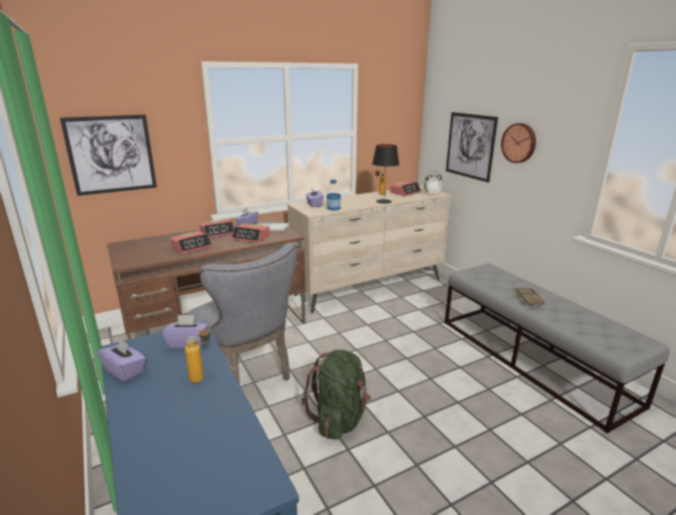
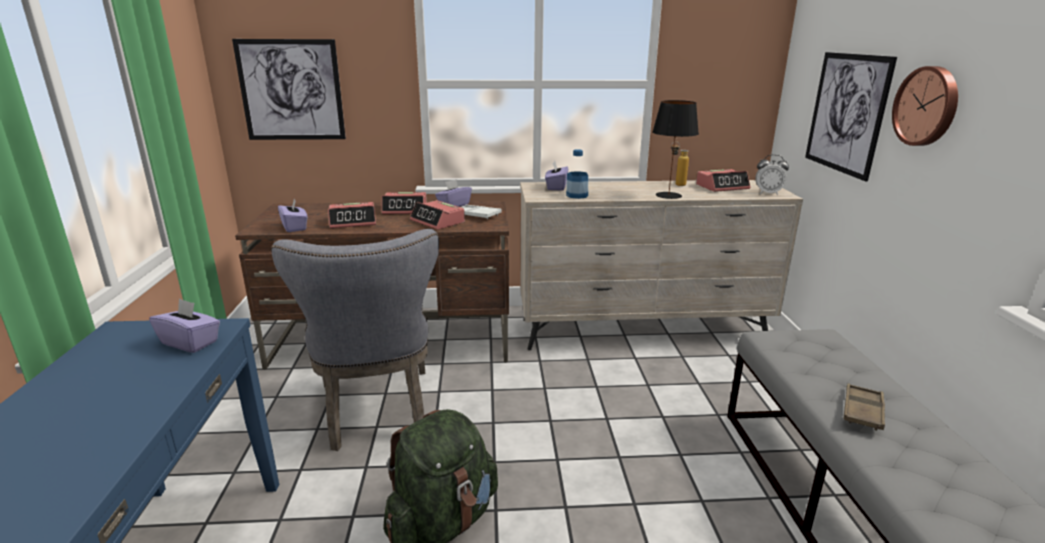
camera: 25 degrees right, 0 degrees up
(125, 371) = (83, 359): purple tissue box -> purple tissue box (295, 227)
(202, 377) = (143, 394): bottle -> none

